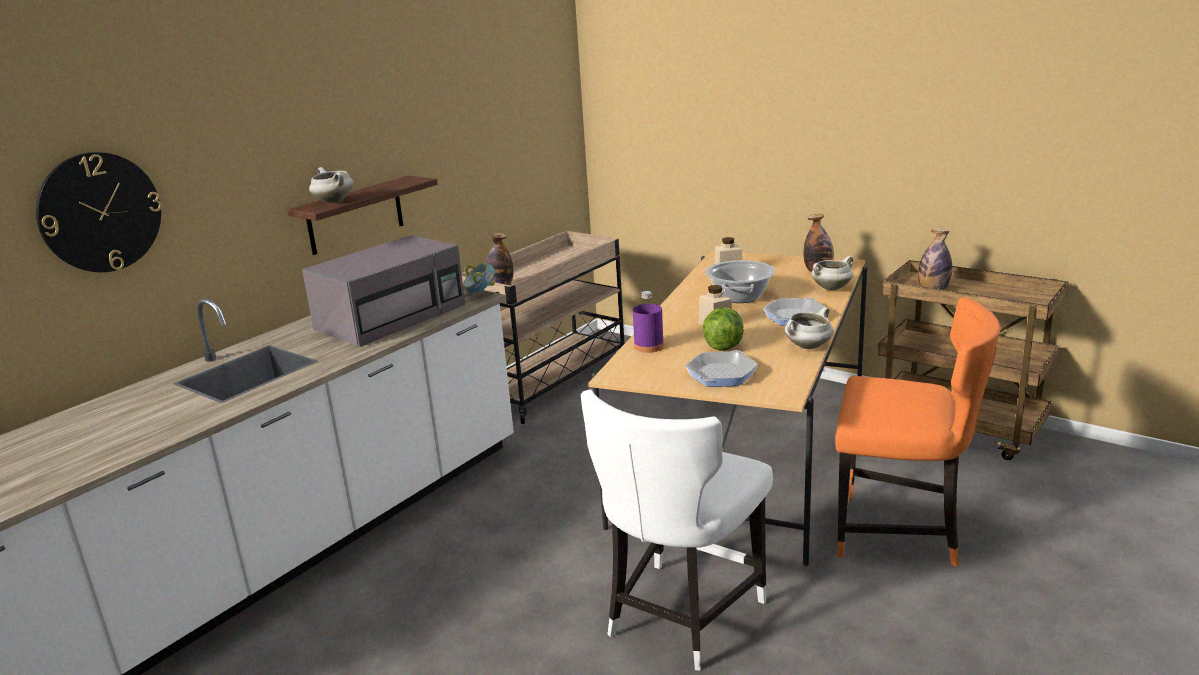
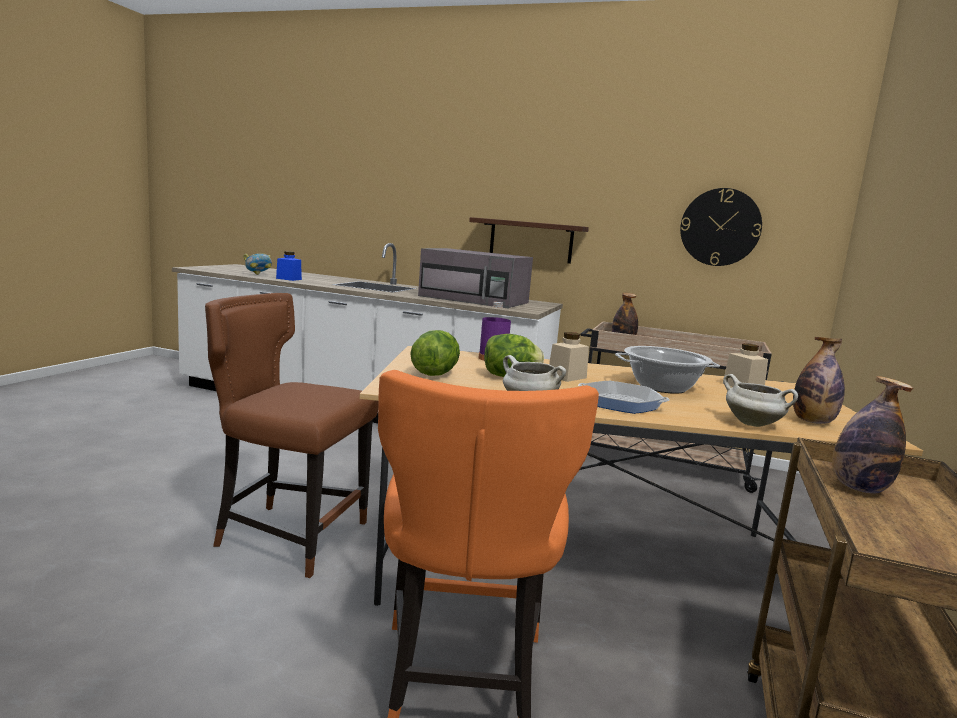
camera: 70 degrees right, 10 degrees down
(100, 212) = (375, 183): wall clock -> wall clock (720, 227)
(141, 439) = (288, 279): none -> blue jar
(333, 201) = (501, 219): white cooking pot -> none
(480, 294) = (533, 310): bowl -> bowl (258, 275)
(680, 617) = (288, 536): white chair -> brown chair
(721, 374) = (435, 374): frying pan -> lettuce

